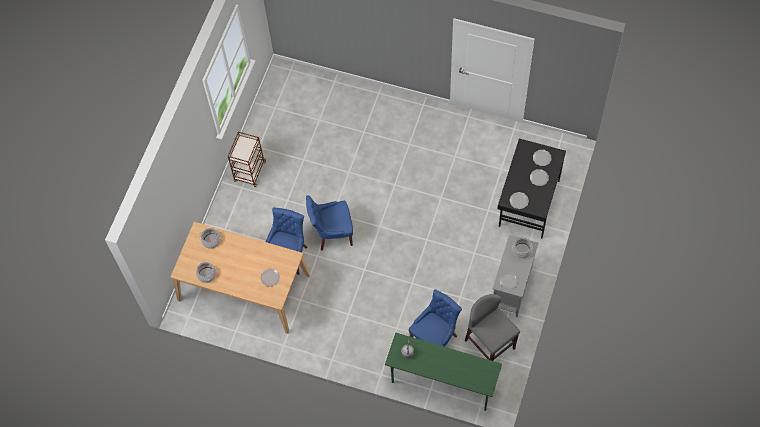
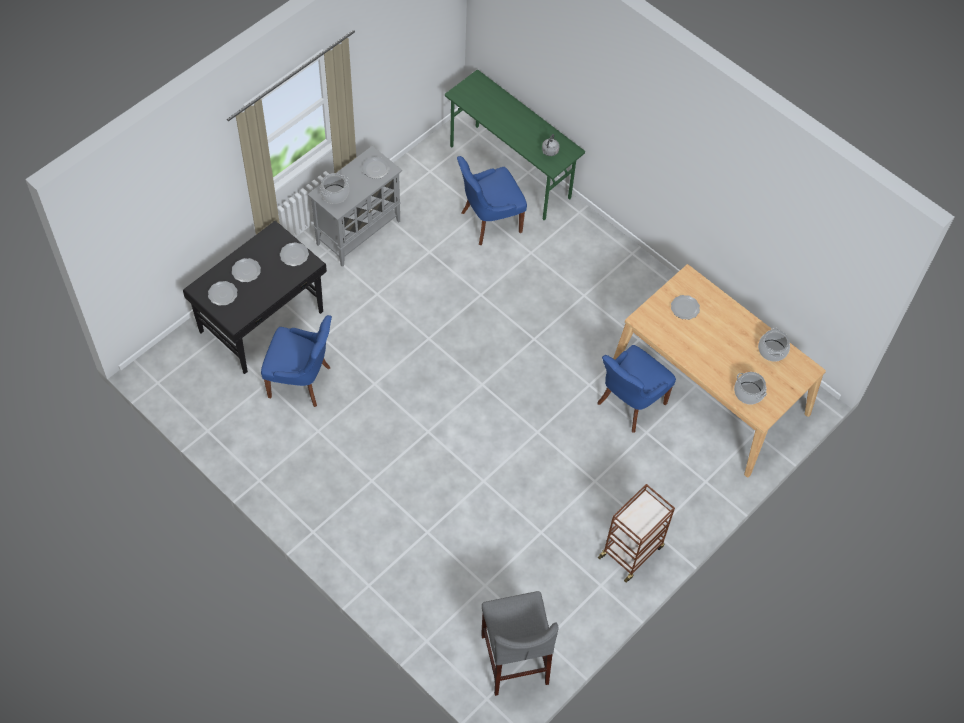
camera: 160 degrees left, 5 degrees down
(332, 233) = (553, 404): blue chair -> blue chair (301, 381)
(490, 344) = (427, 186): grey stool -> grey stool (514, 659)

